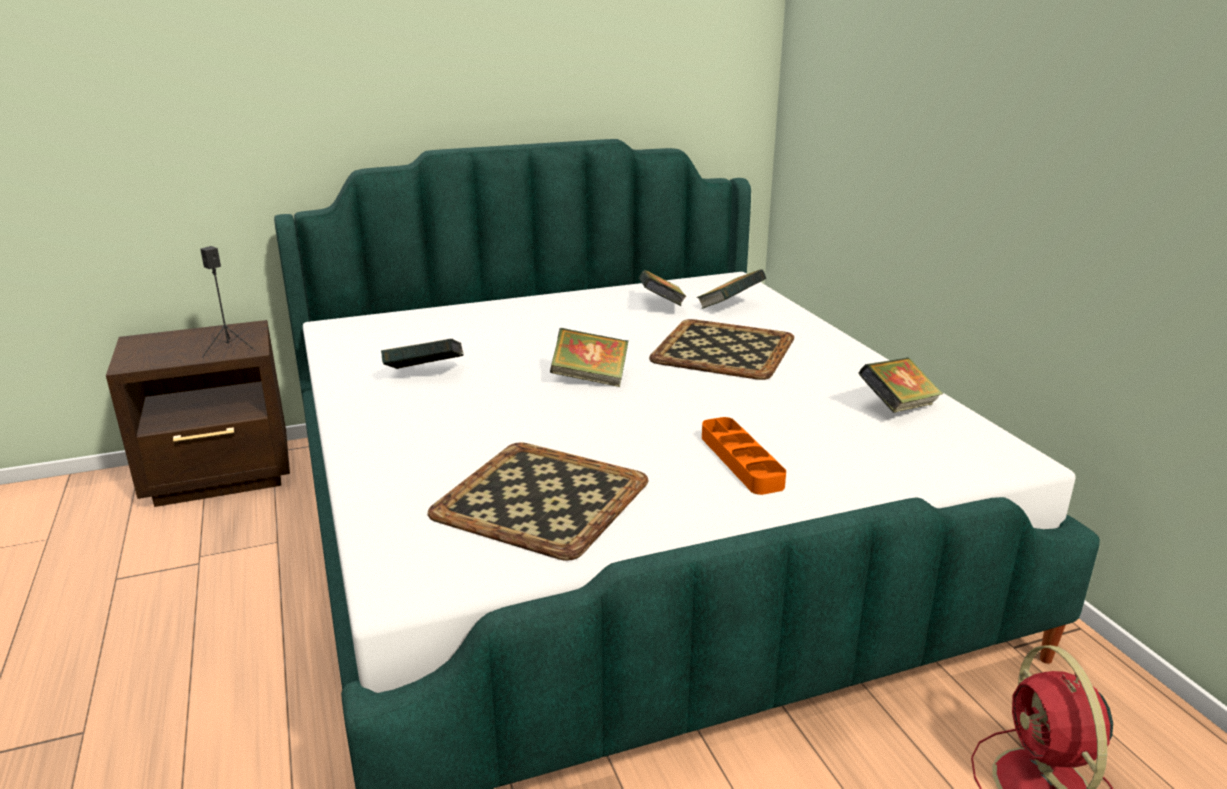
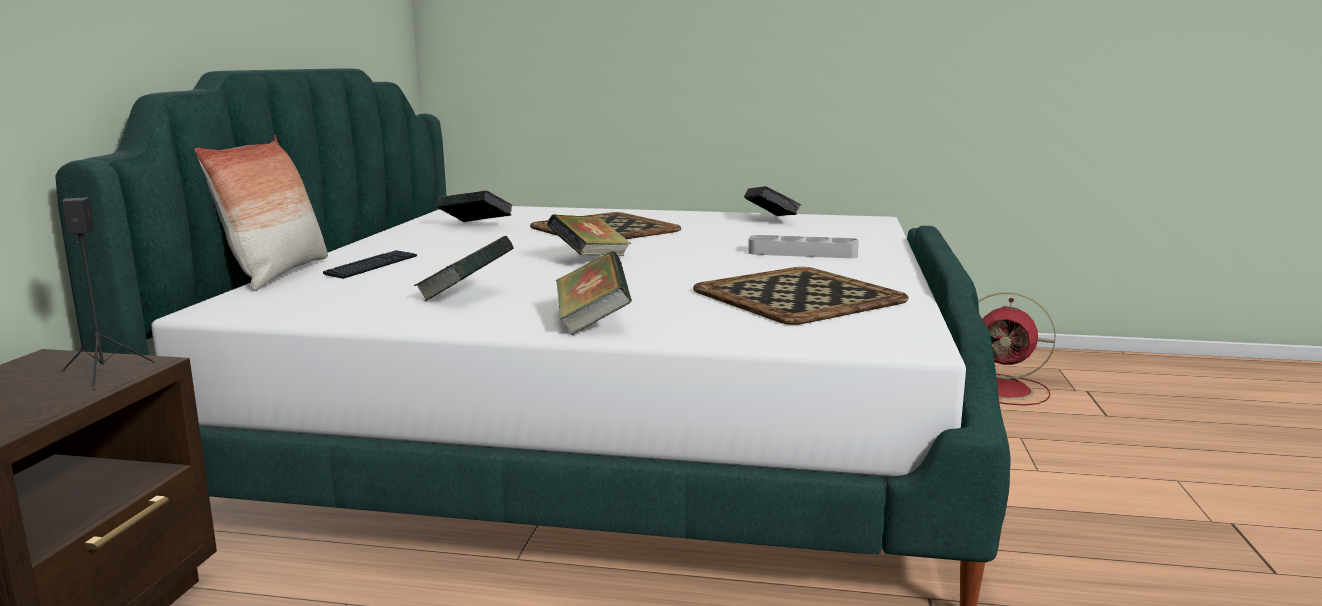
camera: 60 degrees left, 10 degrees down
(434, 308) = (276, 274): none -> pillow
(483, 322) = (372, 266): none -> keyboard
(730, 307) = (522, 216): book -> book (592, 322)
(741, 461) = (802, 253): orange tray -> grey tray

